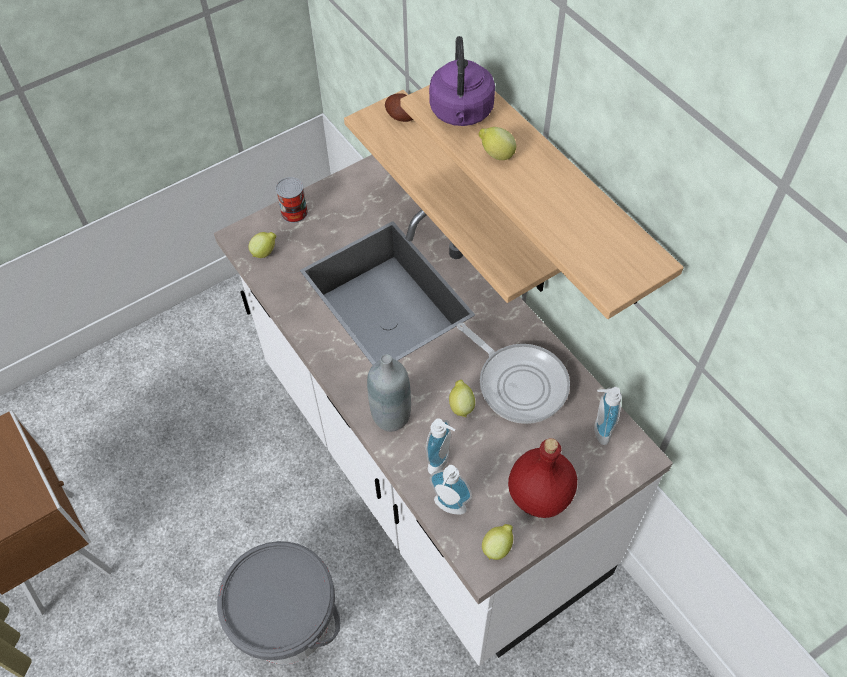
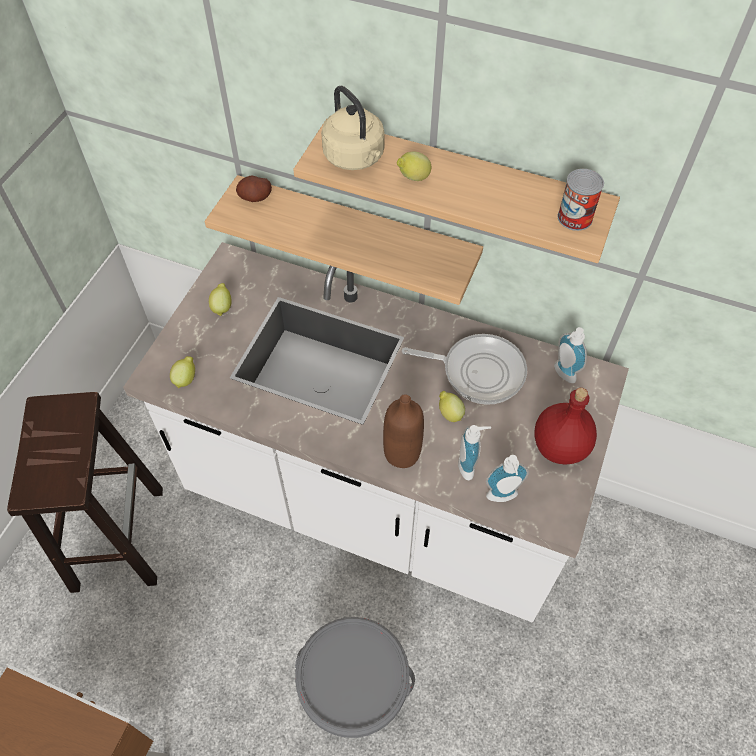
camera: 35 degrees left, 0 degrees up
(195, 371) = (118, 536): none -> brown stool
(294, 212) = (185, 332): can -> can (575, 217)
(391, 416) = (402, 453): grey bottle -> brown bottle
(461, 113) = (355, 158): purple kettle -> beige kettle
(497, 547) = (561, 504): lemon -> lemon (222, 307)

